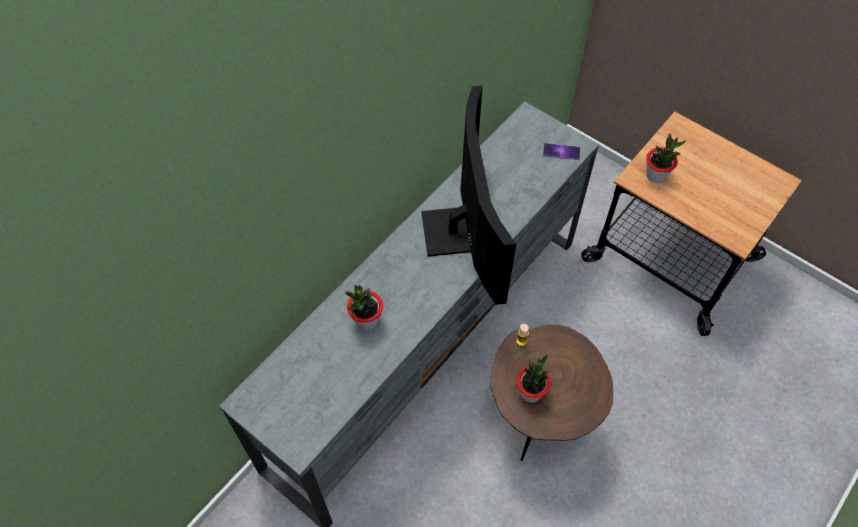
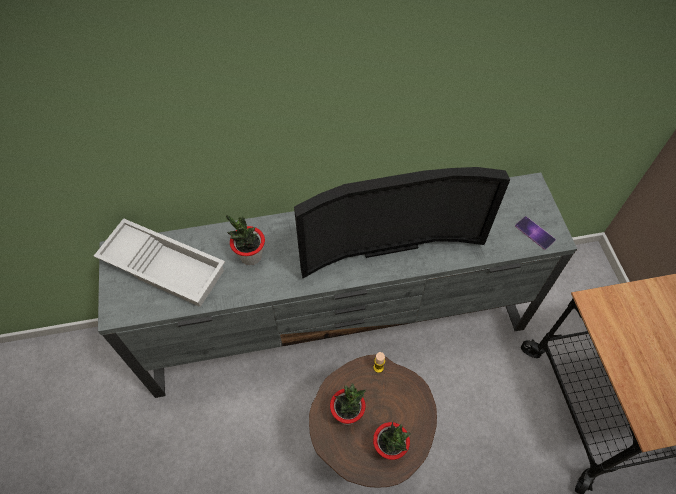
camera: 40 degrees right, 0 degrees up
(302, 381) = (165, 266): none -> white tray
(461, 231) = (386, 240): television -> television turned 45 degrees clockwise
(656, 175) = (617, 314): potted plant -> potted plant (389, 448)

